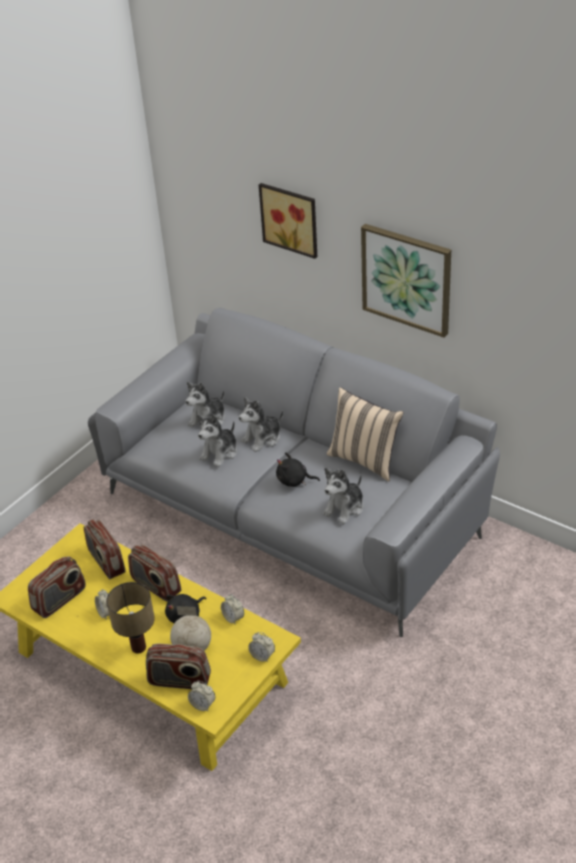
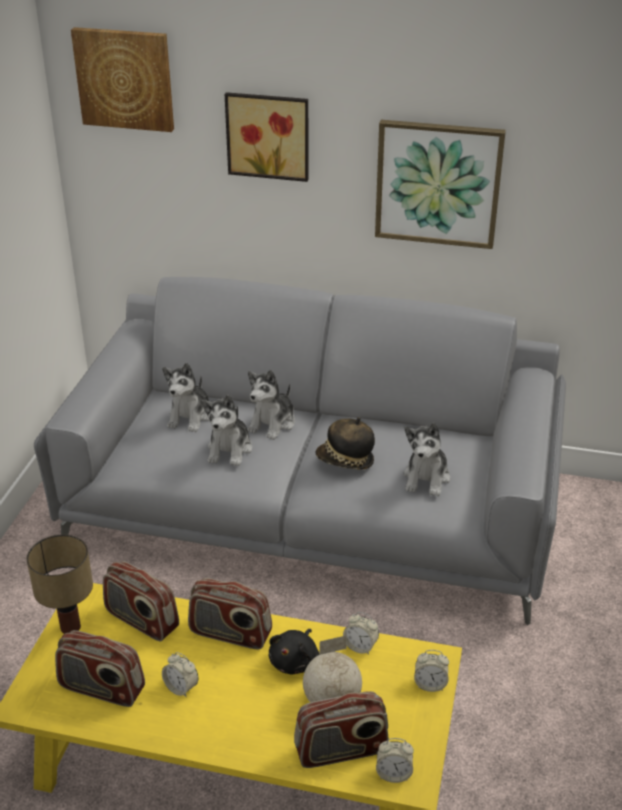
camera: 25 degrees left, 5 degrees down
(60, 600) = (101, 689): radio -> radio turned 90 degrees clockwise
(138, 647) = (254, 721): table lamp -> table lamp (69, 627)
(197, 159) = (125, 79): none -> picture
(294, 481) = (345, 461): black plush toy -> hat
(365, 460) = (411, 422): beige pillow -> none

